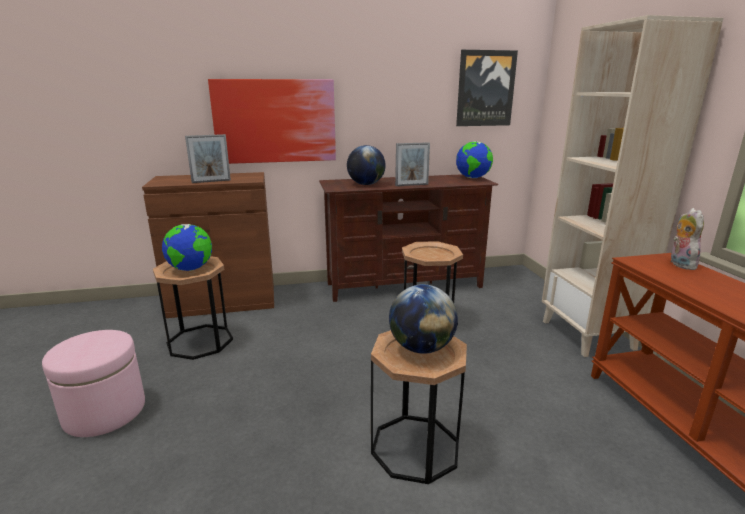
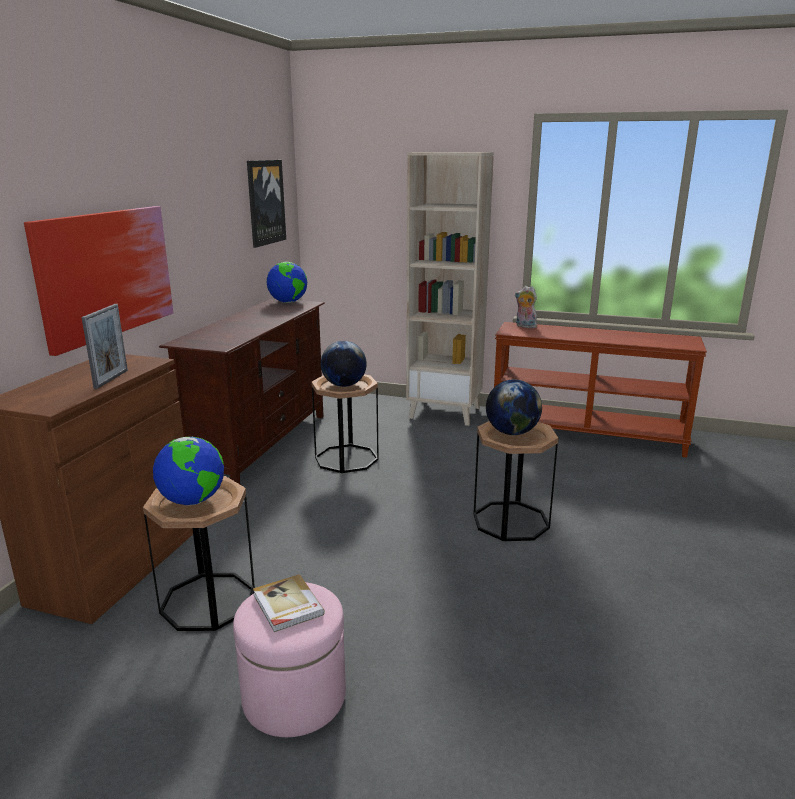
camera: 60 degrees left, 0 degrees up
(93, 343) = (287, 605): none -> book
(366, 184) = (231, 334): globe -> globe (344, 385)
(411, 185) = (271, 322): picture frame -> none

